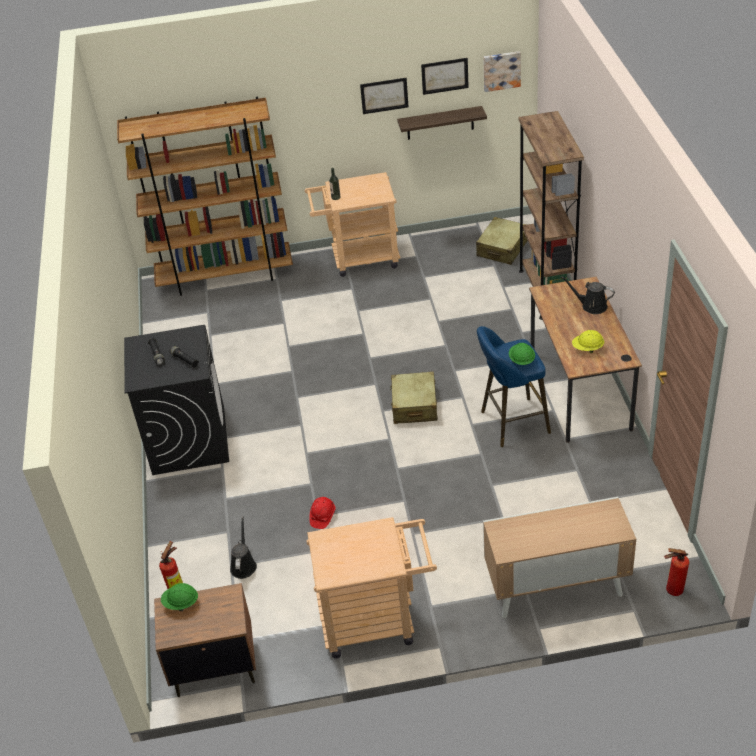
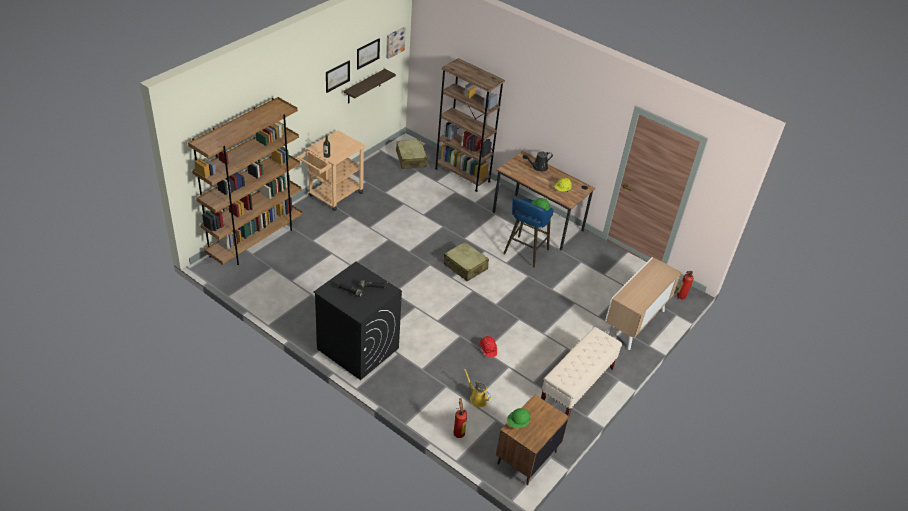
camera: 50 degrees left, 0 degrees up
(243, 565) = (477, 398): black watering can -> yellow watering can
(376, 621) = (577, 385): beige cart -> beige bench

